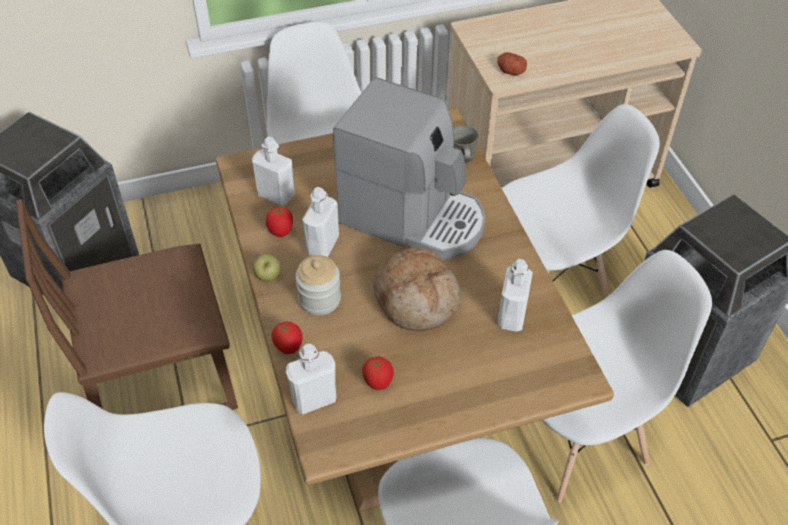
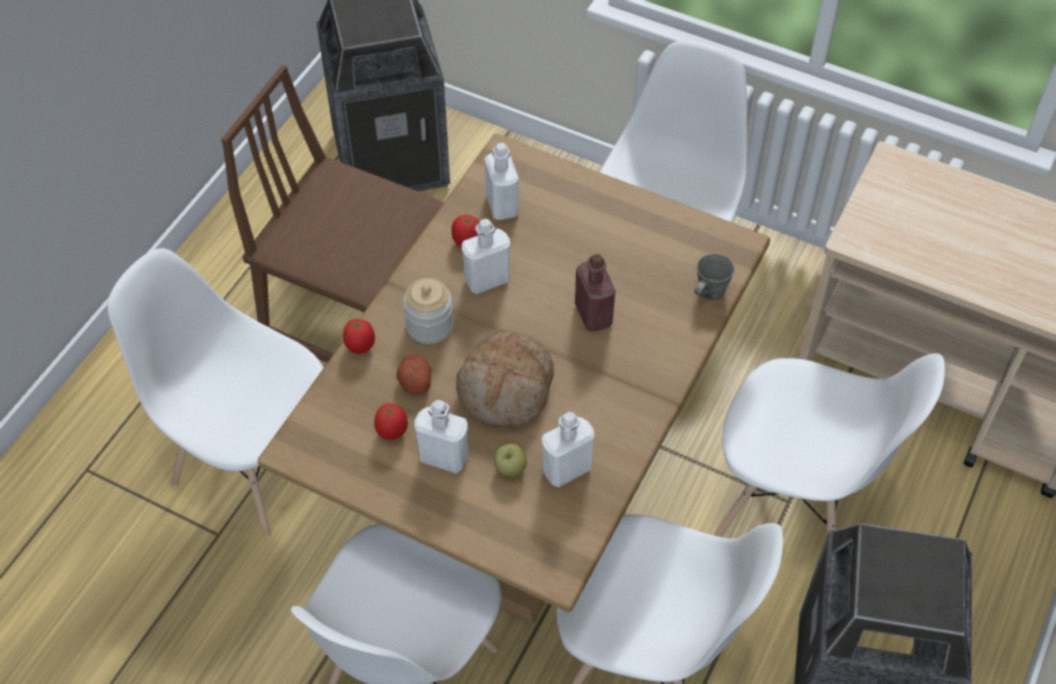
camera: 45 degrees right, 5 degrees up
(268, 277) = (413, 274): apple -> apple (510, 469)
(314, 399) = (331, 404): white bottle -> white bottle (444, 457)
(414, 218) = (593, 315): coffee machine -> red bottle
(510, 71) = (874, 236): potato -> potato (414, 381)

